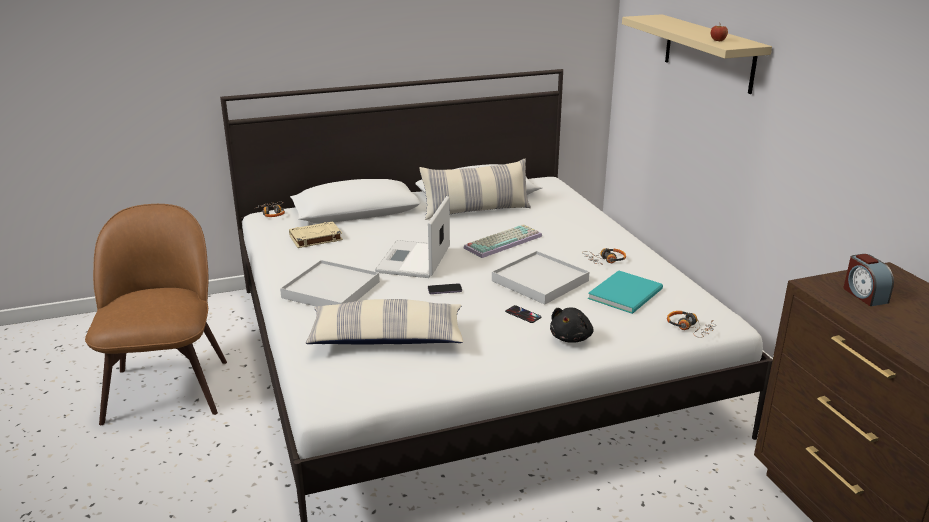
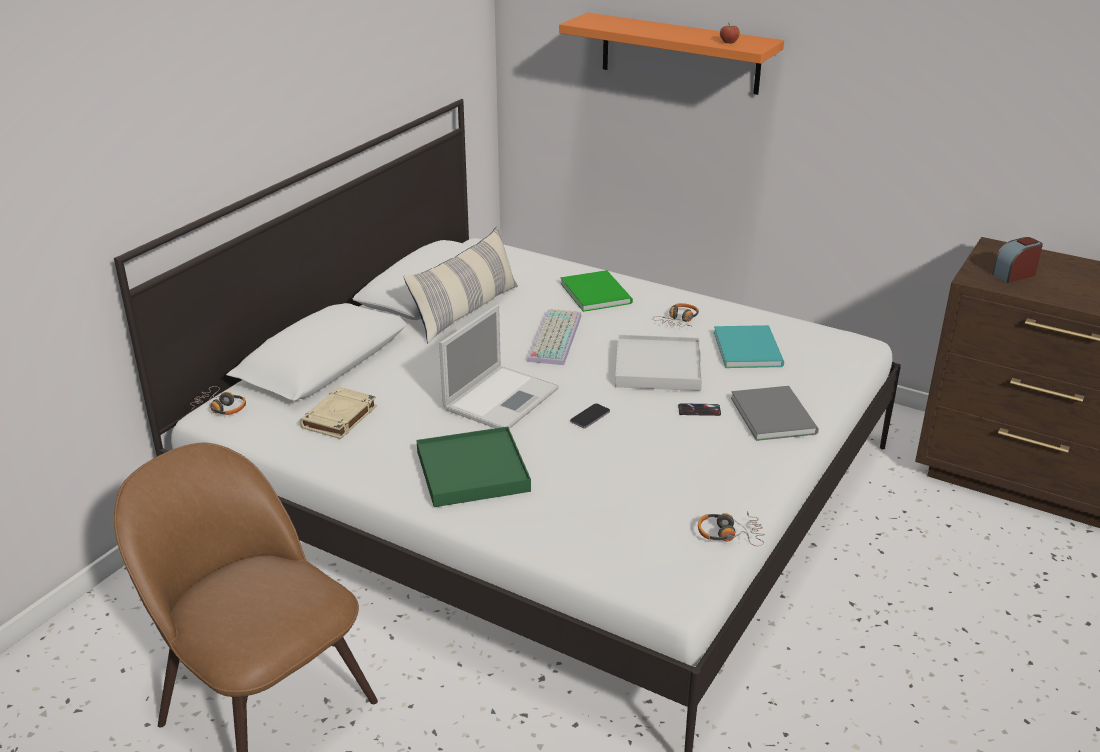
camera: 40 degrees left, 5 degrees up
(331, 290) = (472, 471): white tray -> green tray
(386, 339) = (626, 497): pillow -> none
(413, 261) = (502, 398): laptop -> laptop turned 120 degrees counterclockwise
(571, 337) = (774, 414): black plush toy -> grey book
(577, 227) = (596, 292): none -> green book
(689, 328) = (842, 361): headphones -> headphones (730, 534)
(708, 52) = (680, 53): beige shelf -> orange shelf
(864, 295) = (1014, 274): alarm clock -> alarm clock turned 120 degrees clockwise

